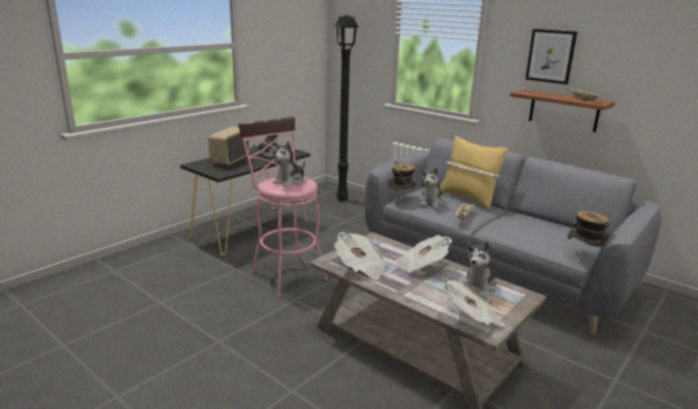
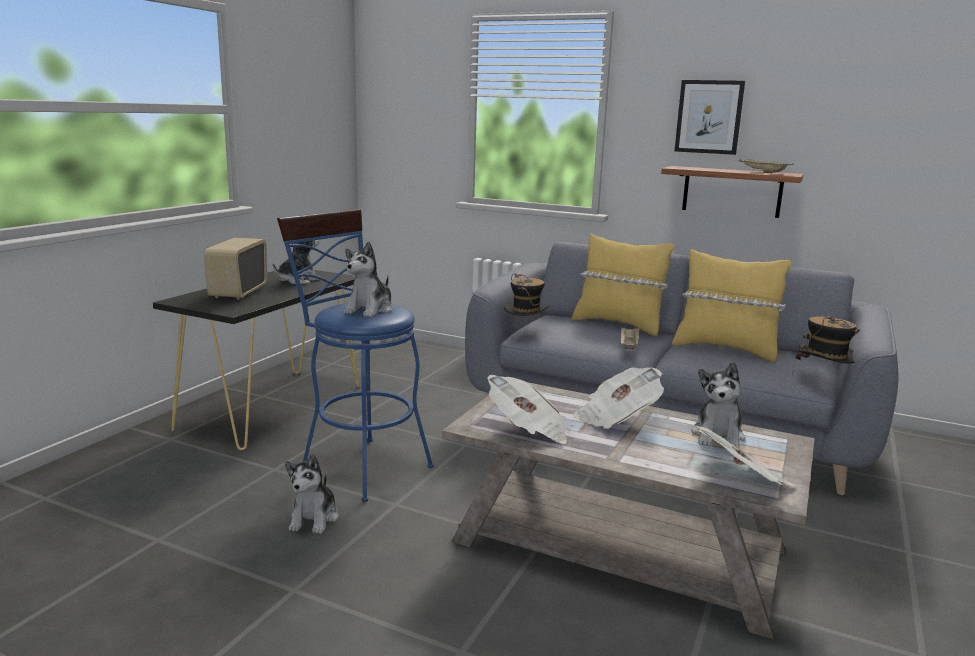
camera: 15 degrees left, 5 degrees down
(285, 272) = (359, 464): pink stool -> blue stool
(343, 200) = (400, 352): black floor lamp -> none
(431, 203) = (571, 333): plush toy -> plush toy (314, 518)
(530, 224) = (725, 349): none -> yellow pillow

